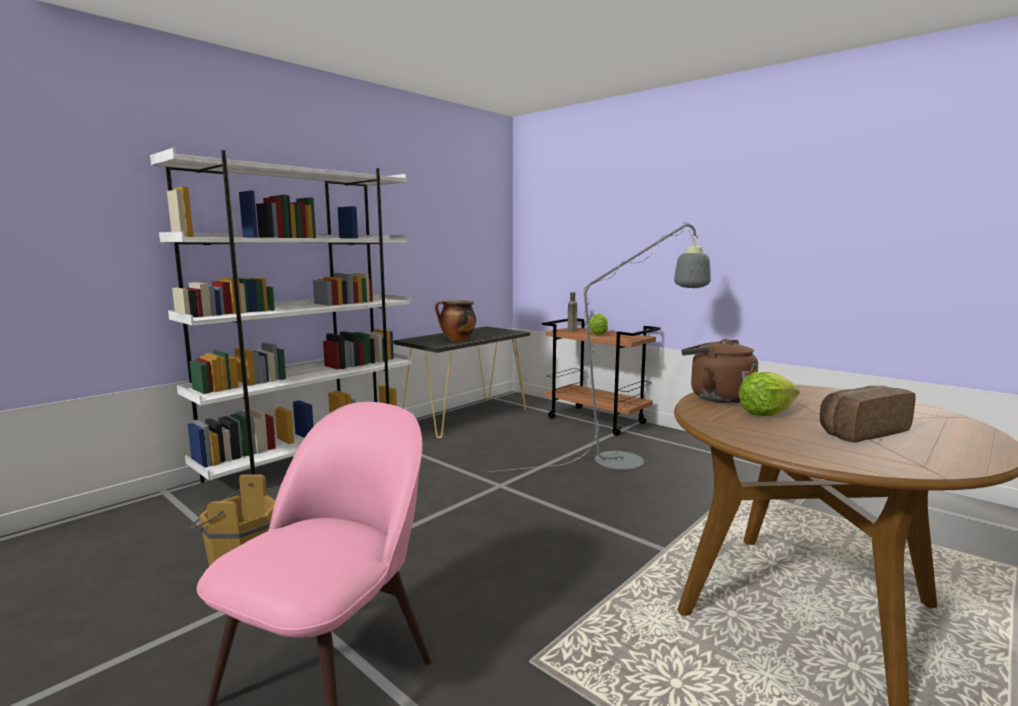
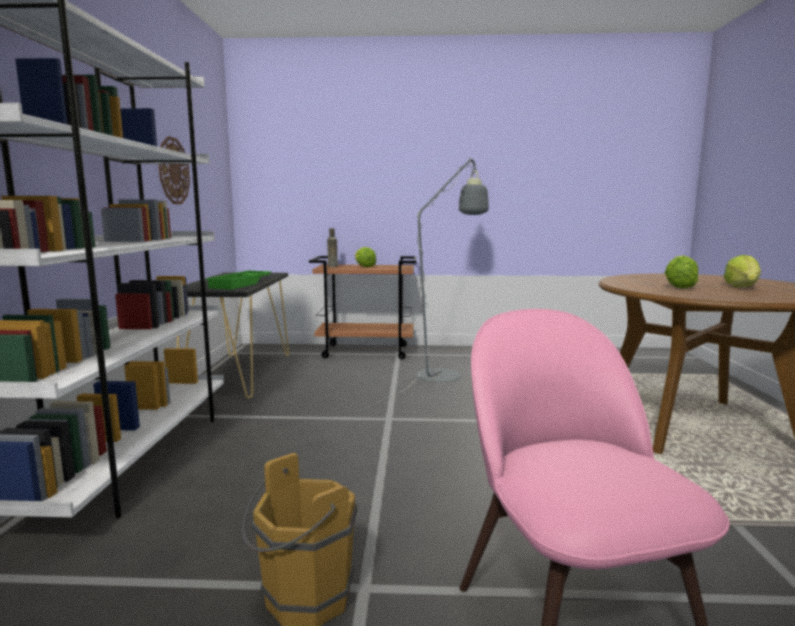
camera: 40 degrees left, 0 degrees up
(420, 243) = (173, 171): none -> wall clock
(457, 340) = (241, 284): cooking pot -> green tray
(716, 397) = (627, 284): brown kettle -> none
(859, 431) = (742, 287): bread -> lettuce

